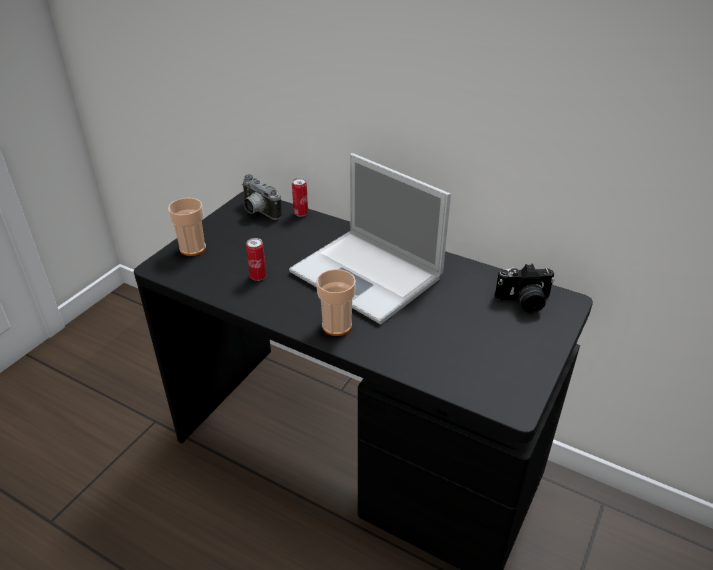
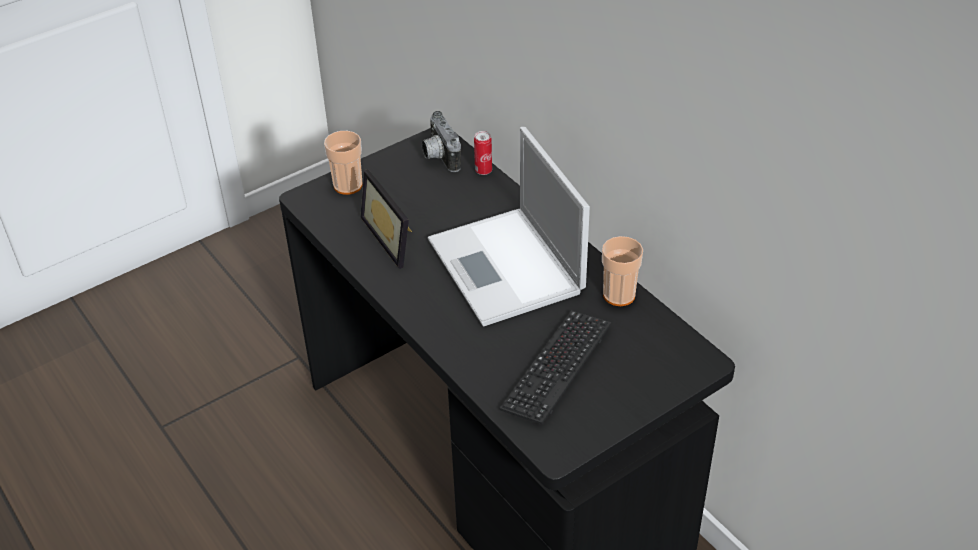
camera: 25 degrees right, 5 degrees up
(258, 277) = (394, 237): can -> picture frame
(337, 326) = (439, 315): cup -> cup (619, 295)
(463, 339) = (557, 368): none -> keyboard
(524, 302) = (653, 347): camera -> none

